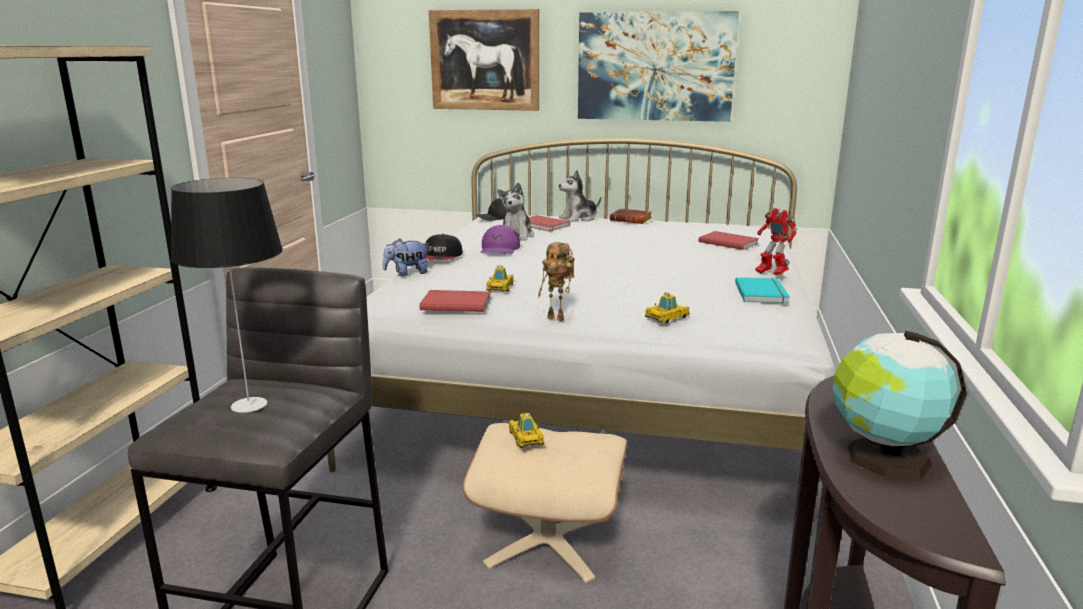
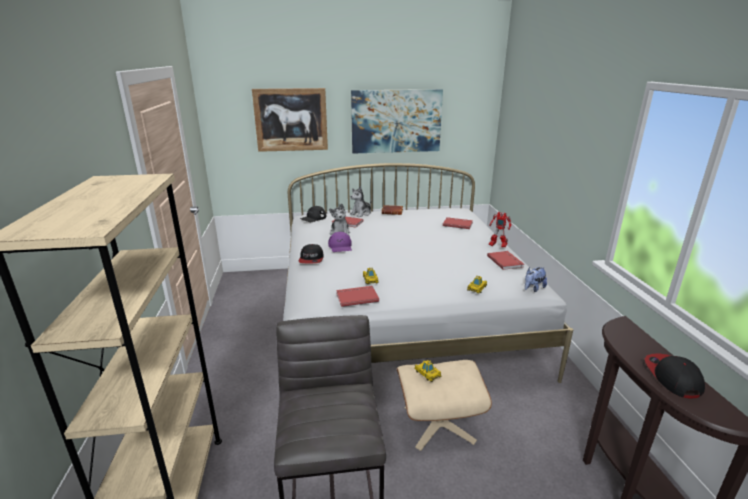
camera: 20 degrees left, 5 degrees up
(250, 404) = (332, 413): table lamp -> none
(407, 273) = (303, 276): plush toy -> plush toy (533, 288)
(557, 318) = (421, 298): toy robot -> none
(763, 293) = (506, 261): turquoise book -> red book
(882, 458) = (672, 377): globe -> cap

